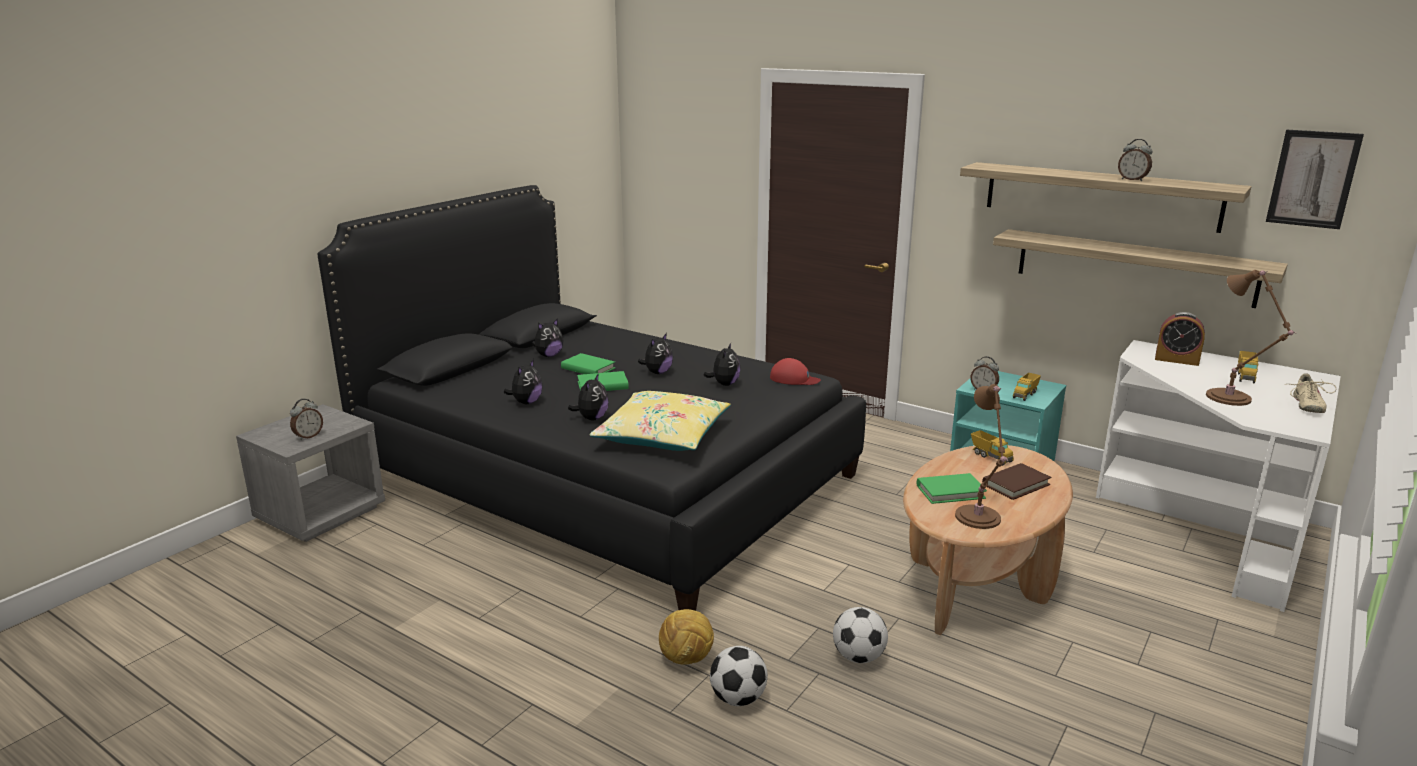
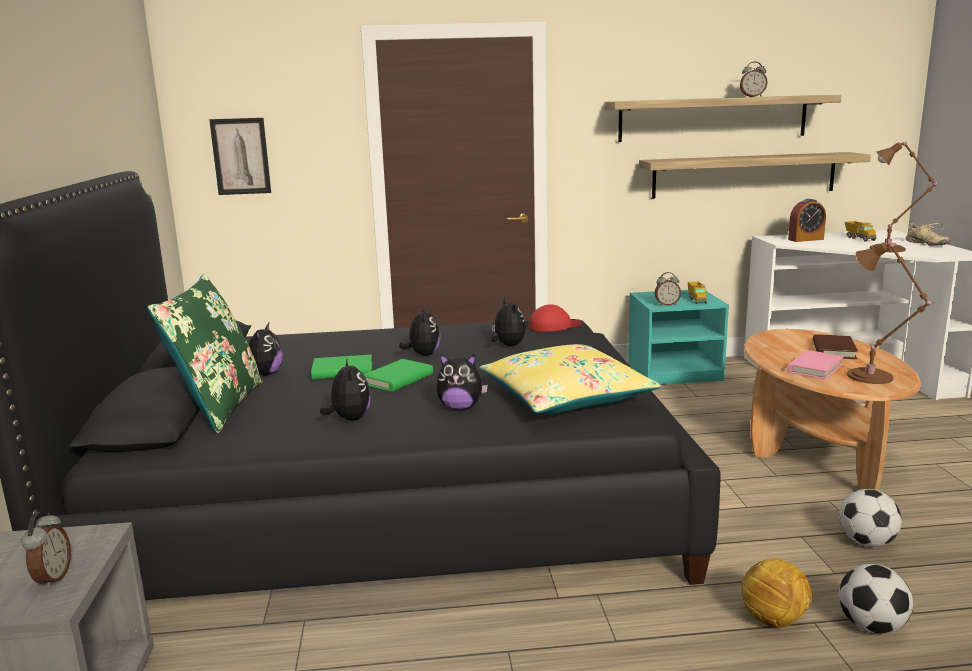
camera: 40 degrees left, 5 degrees down
(487, 369) = (218, 407): none -> green pillow
(591, 418) = (460, 407): plush toy -> plush toy turned 120 degrees clockwise
(950, 491) = (814, 368): green book -> pink book
(990, 457) = (777, 340): toy truck -> none
(1313, 179) = (859, 84): picture -> picture (241, 156)

